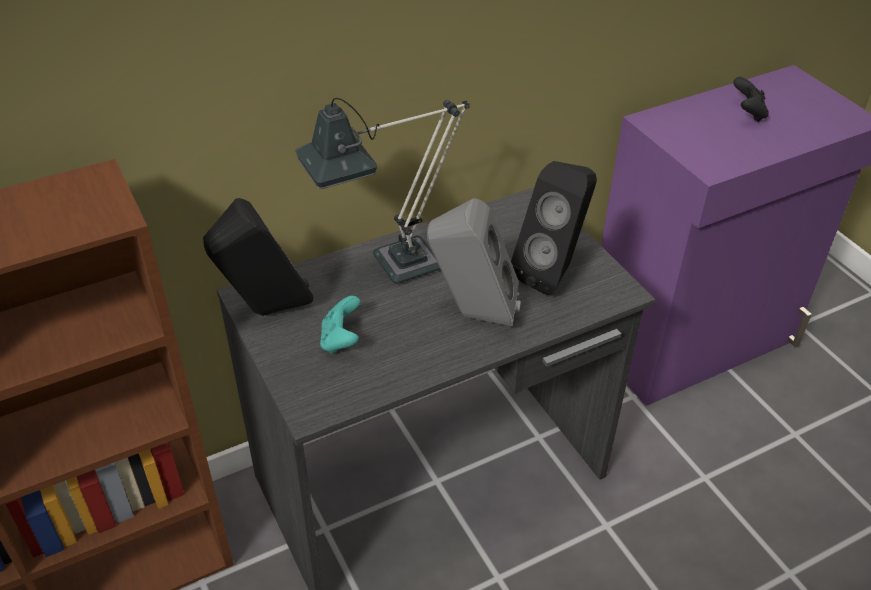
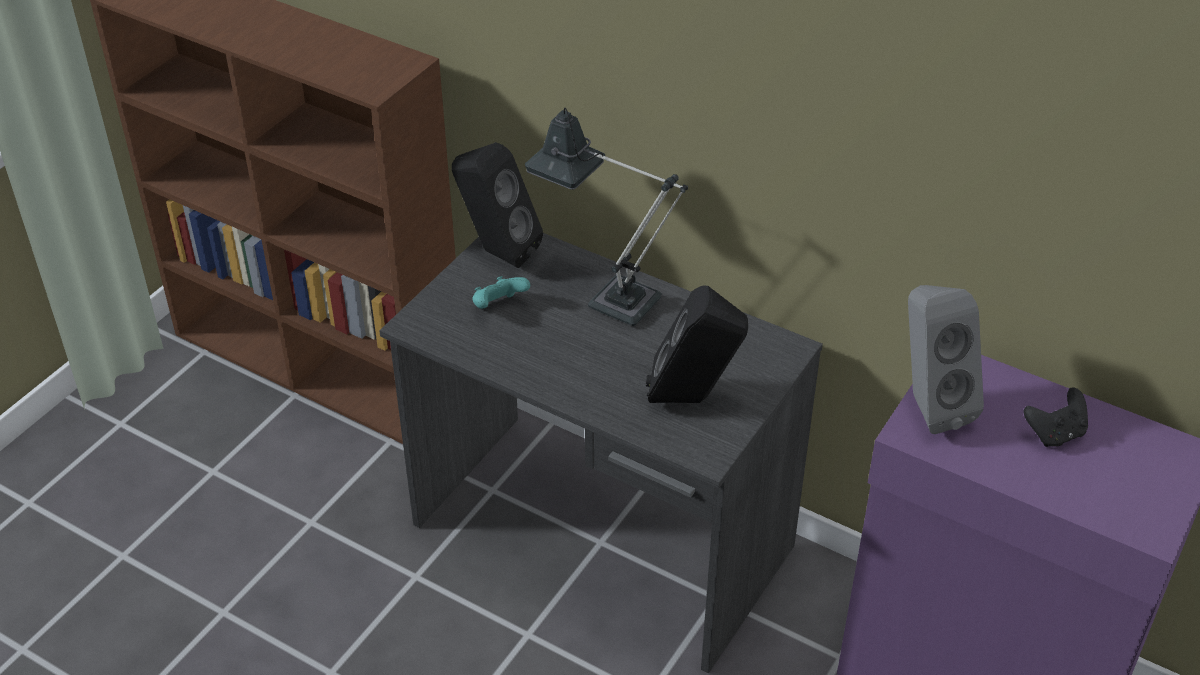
camera: 60 degrees right, 0 degrees up
(472, 315) = (591, 368): grey speaker -> grey speaker (928, 406)

